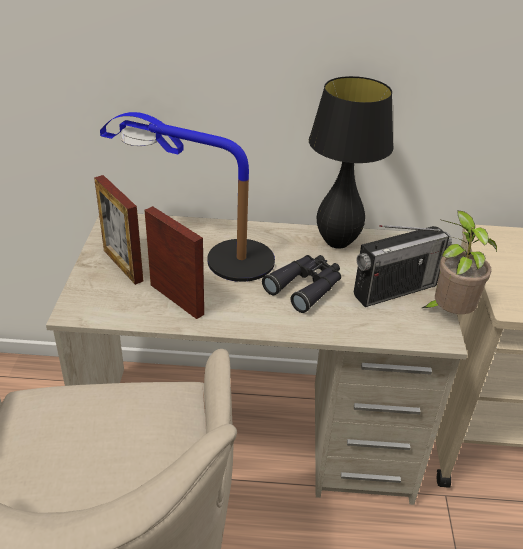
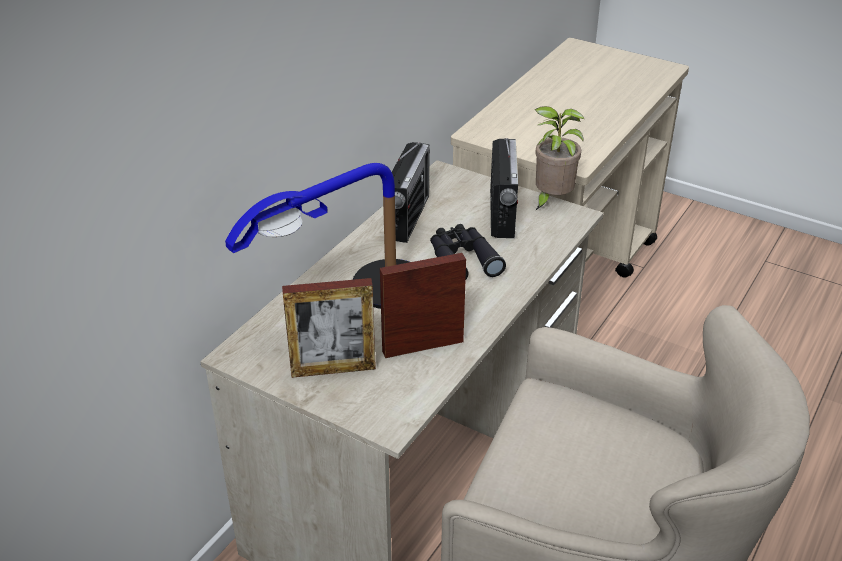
camera: 60 degrees left, 0 degrees up
(337, 242) = (407, 217): black table lamp -> radio

